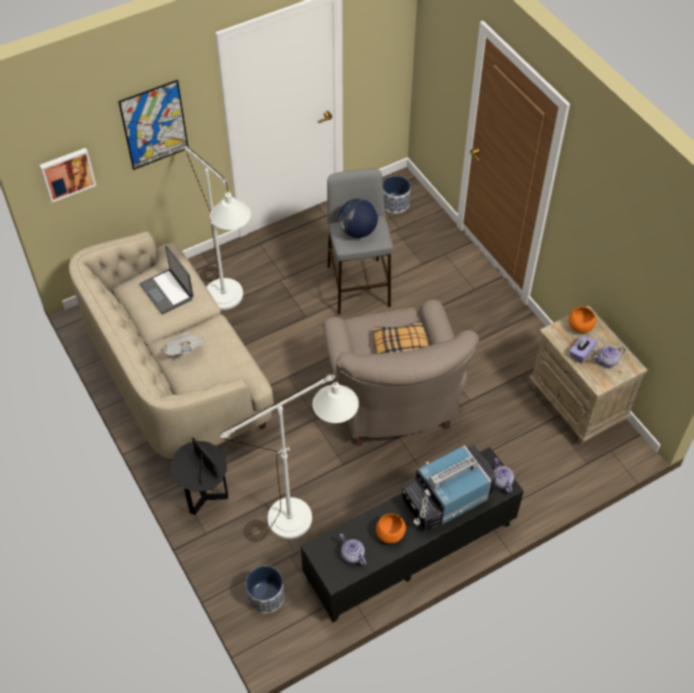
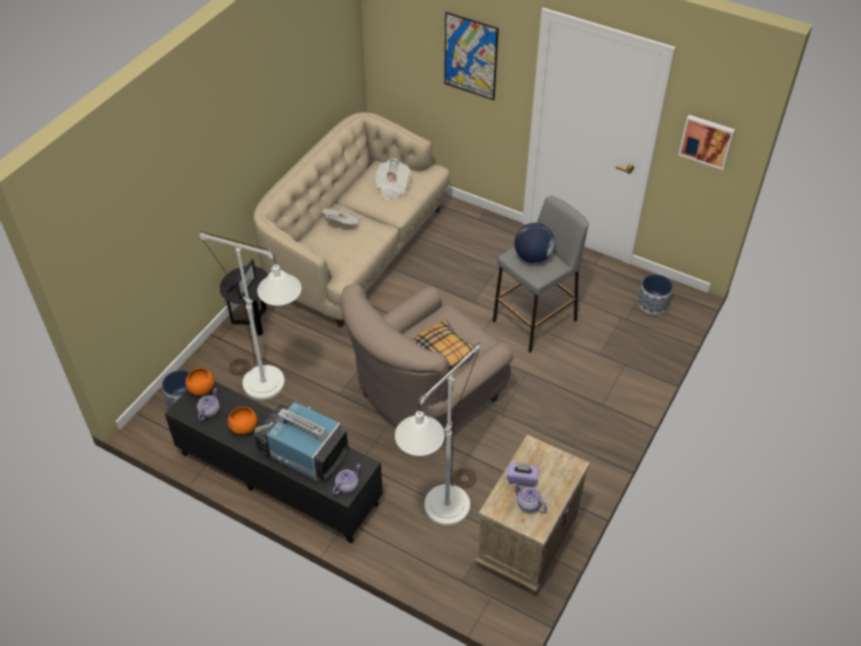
camera: 60 degrees right, 5 degrees down
(67, 173) = (394, 46): picture -> picture (707, 141)
(168, 291) = (392, 187): laptop -> newspaper
(229, 302) = (448, 248): white floor lamp -> white floor lamp (440, 516)
(579, 327) = (555, 465): orange bowl -> orange bowl (201, 389)

